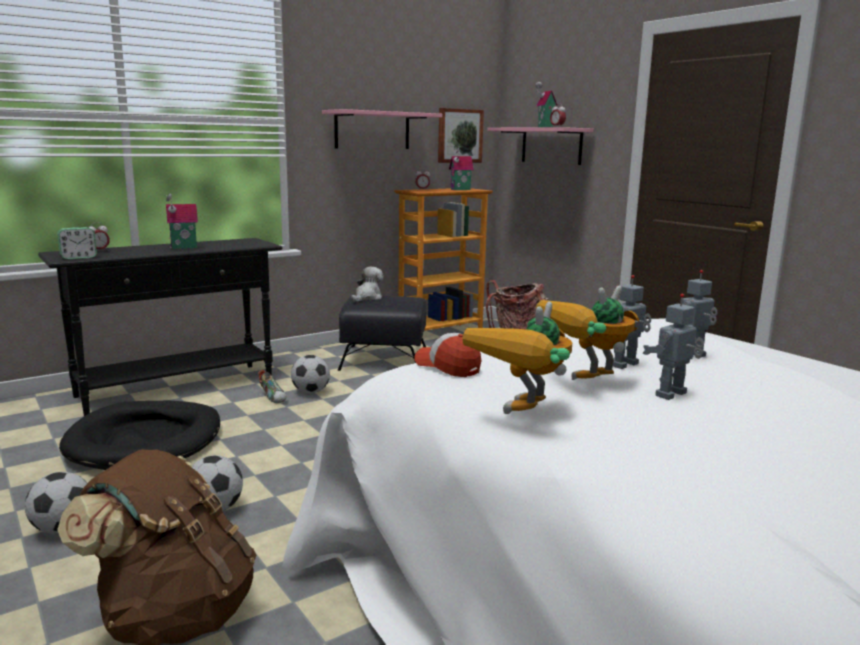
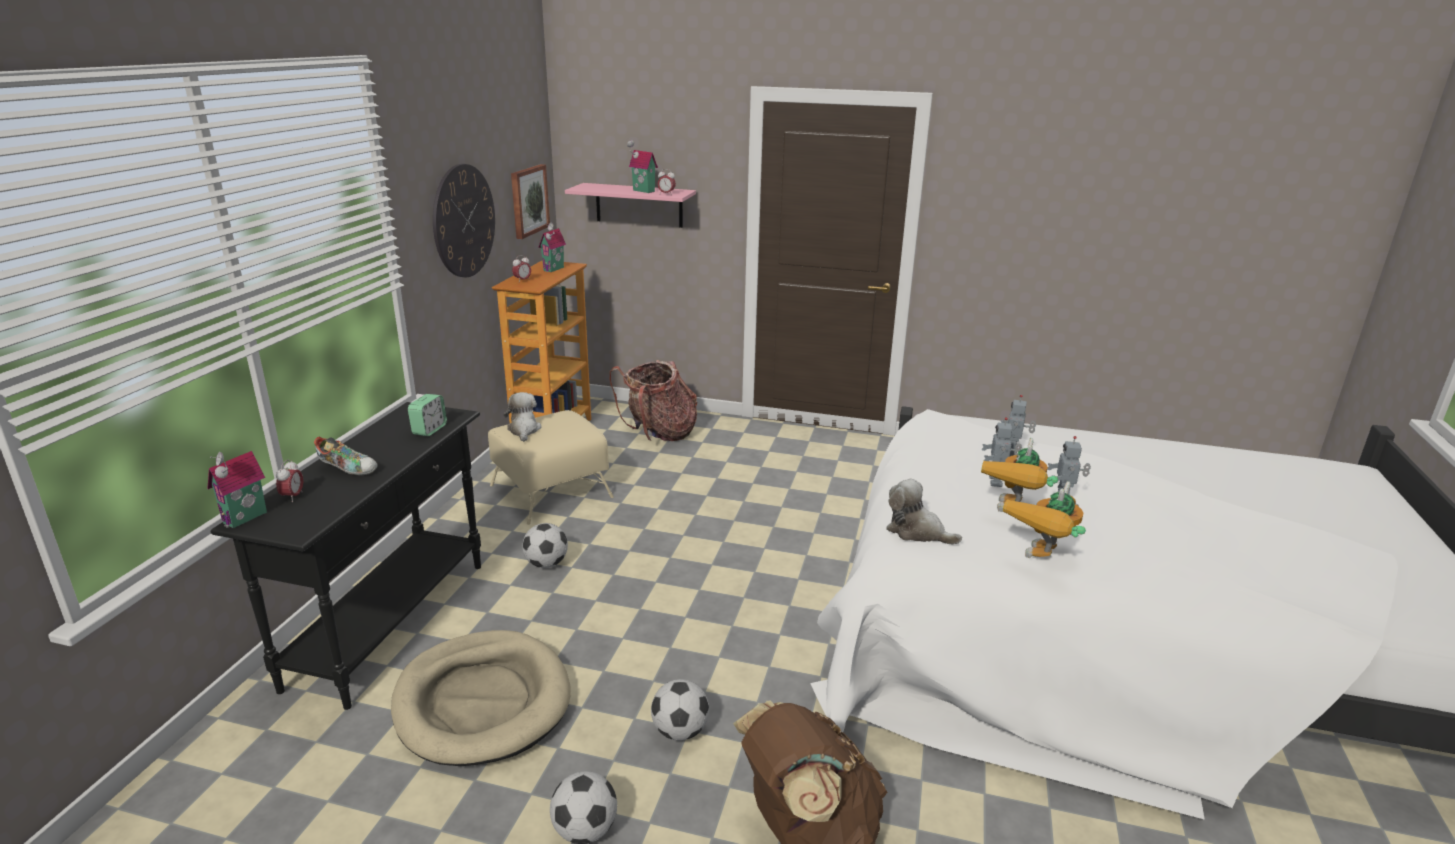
camera: 40 degrees left, 10 degrees up
(78, 257) = (309, 520): alarm clock -> alarm clock (429, 430)
(146, 441) = (482, 701): black dog bed -> beige dog bed
(184, 247) = (381, 453): toy house -> toy house (246, 519)
(273, 397) = (520, 587): shoe -> shoe (348, 469)
(372, 130) = (464, 221): pink shelf -> wall clock
(383, 359) = (550, 491): black ottoman -> beige ottoman
(447, 366) = (917, 531): cap -> plush toy
(525, 418) = (1042, 562): toy robot -> toy robot turned 45 degrees clockwise

